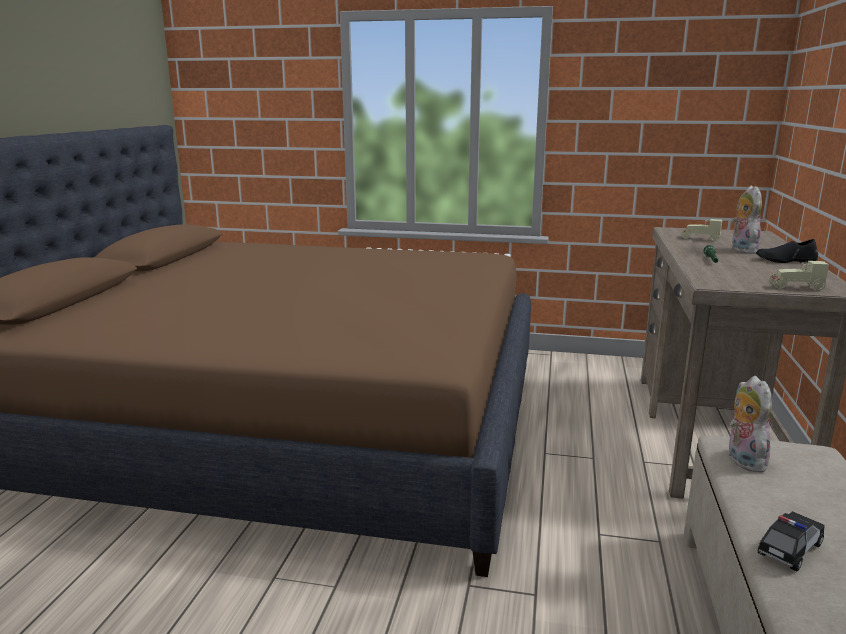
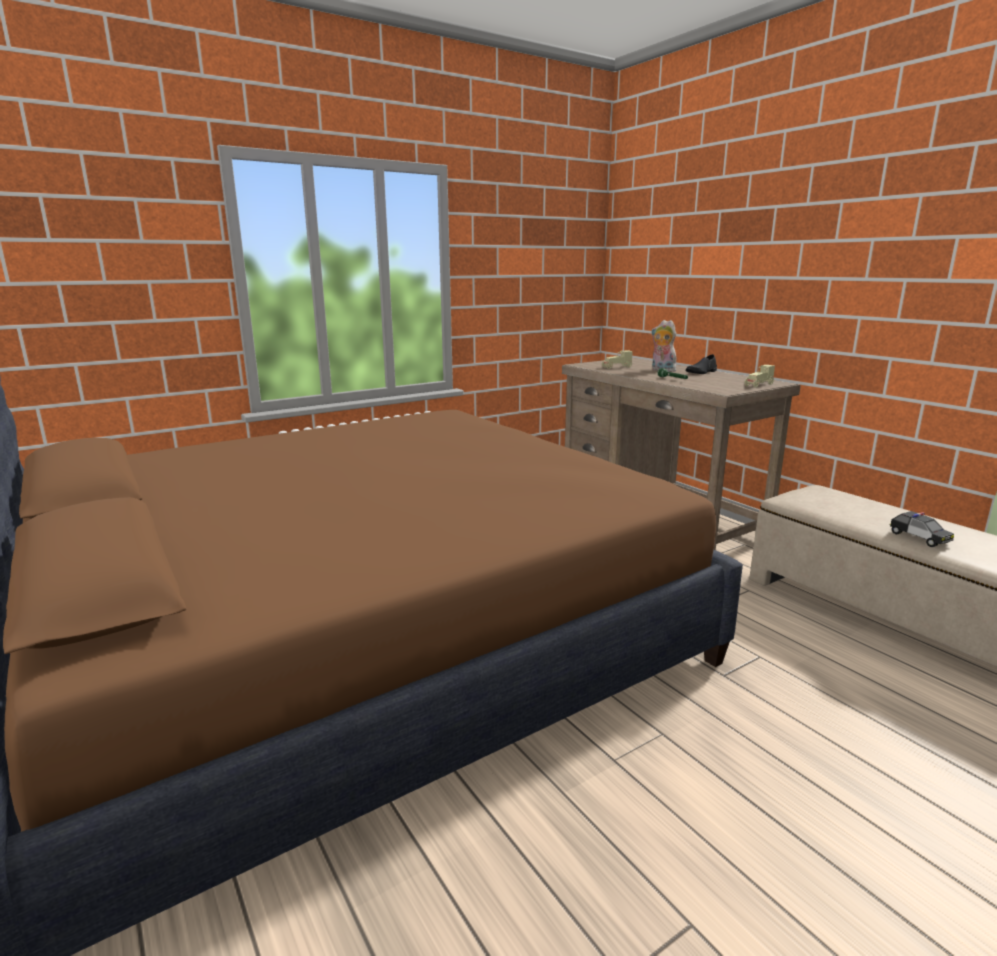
camera: 45 degrees left, 0 degrees up
(742, 460) = (811, 505): plush toy -> none
(789, 549) = (919, 538): toy car -> toy car turned 150 degrees clockwise

